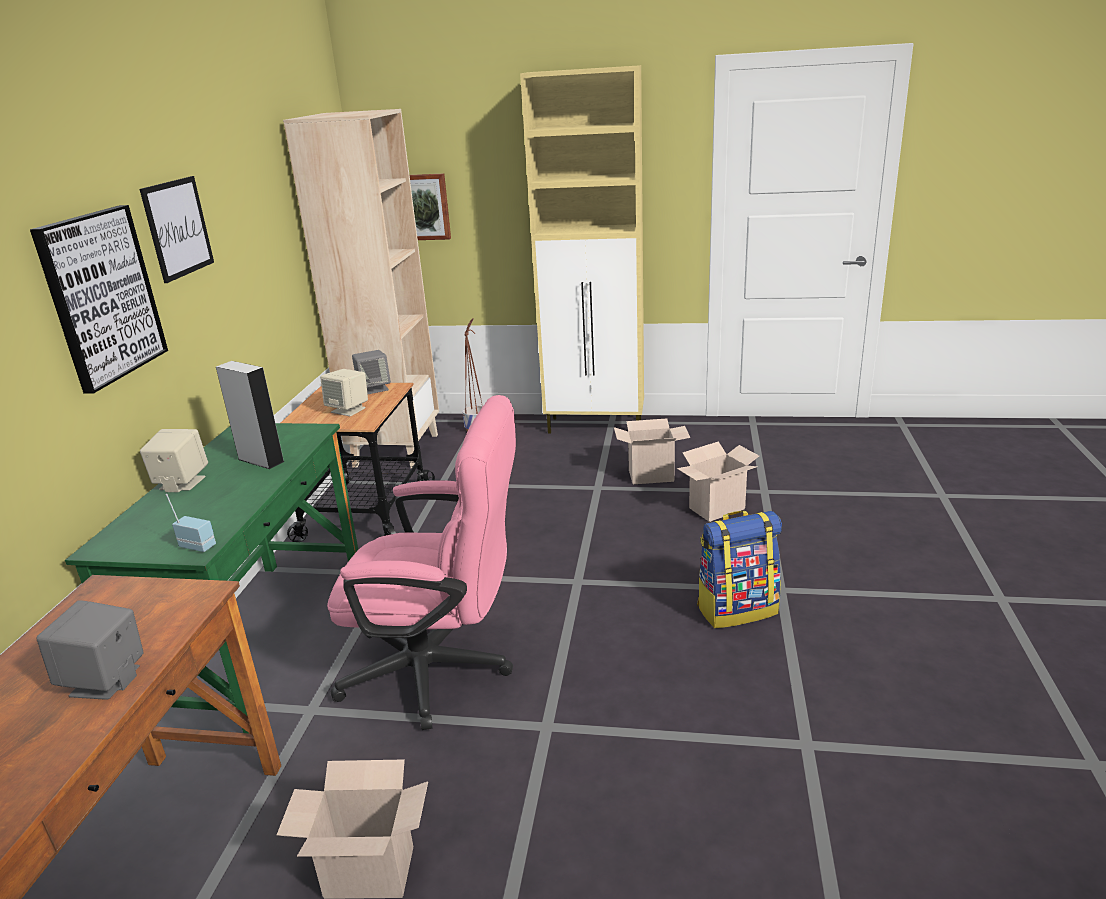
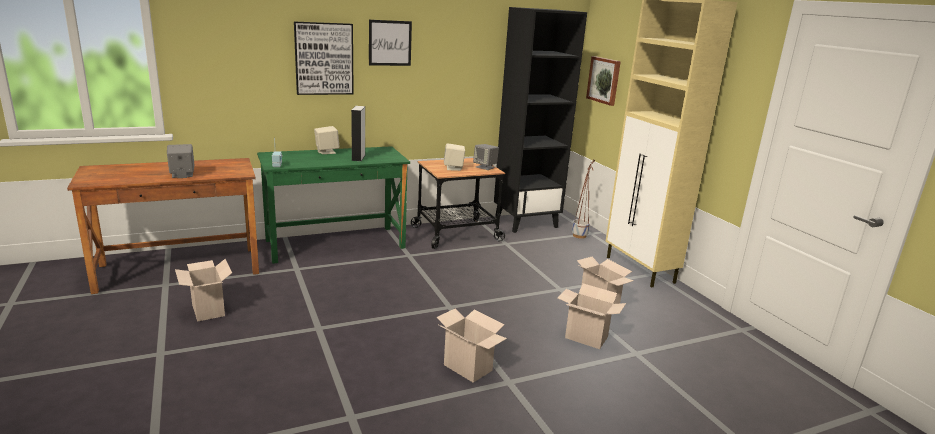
camera: 55 degrees right, 5 degrees down
(396, 450) = (526, 222): beige bookcase -> black bookcase
(441, 670) = (342, 289): pink office chair -> none
(737, 609) = (469, 368): backpack -> cardboard box

